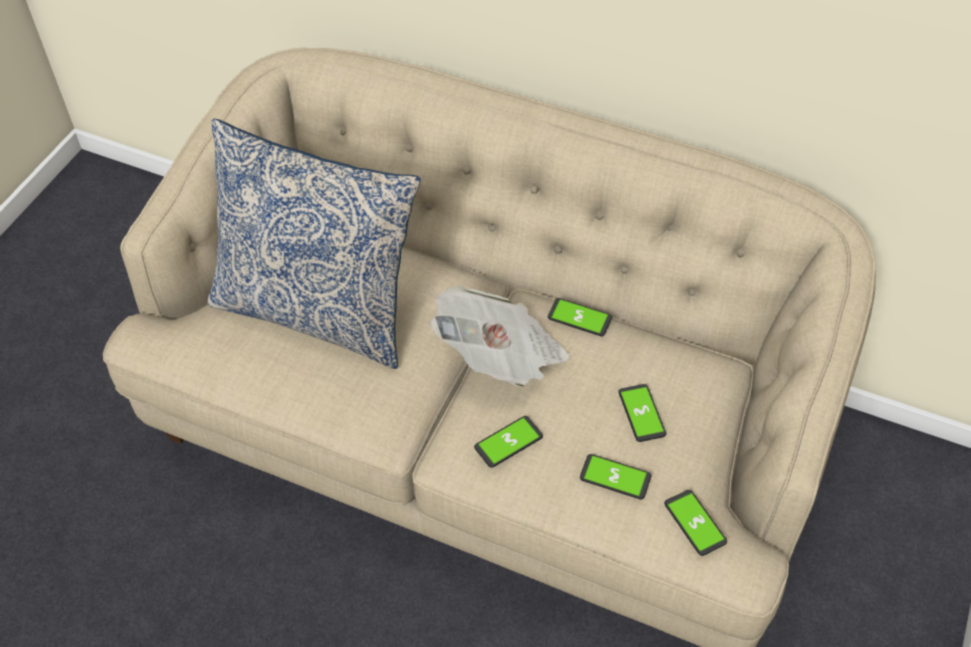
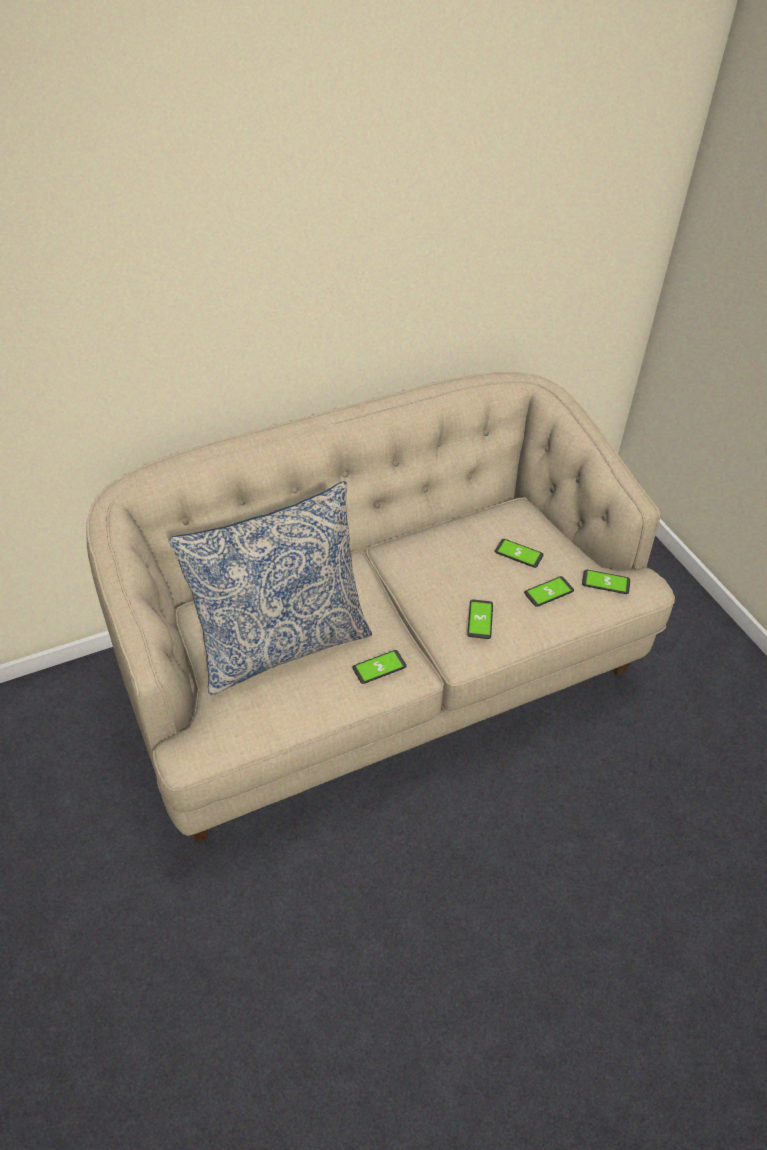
camera: 50 degrees left, 5 degrees down
(500, 357) = (416, 583): newspaper -> none
(579, 318) = (425, 534): phone -> phone (379, 667)

